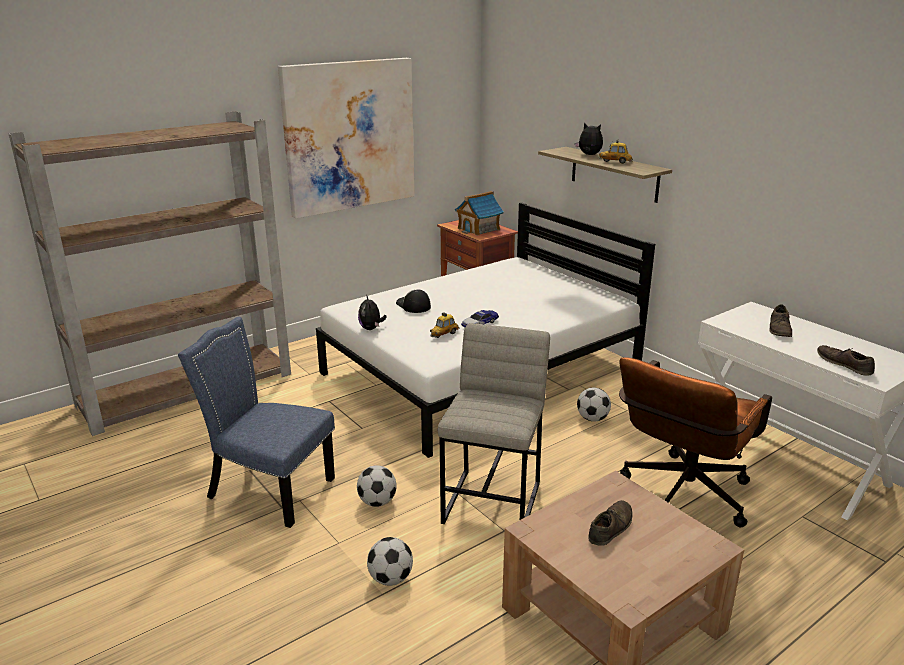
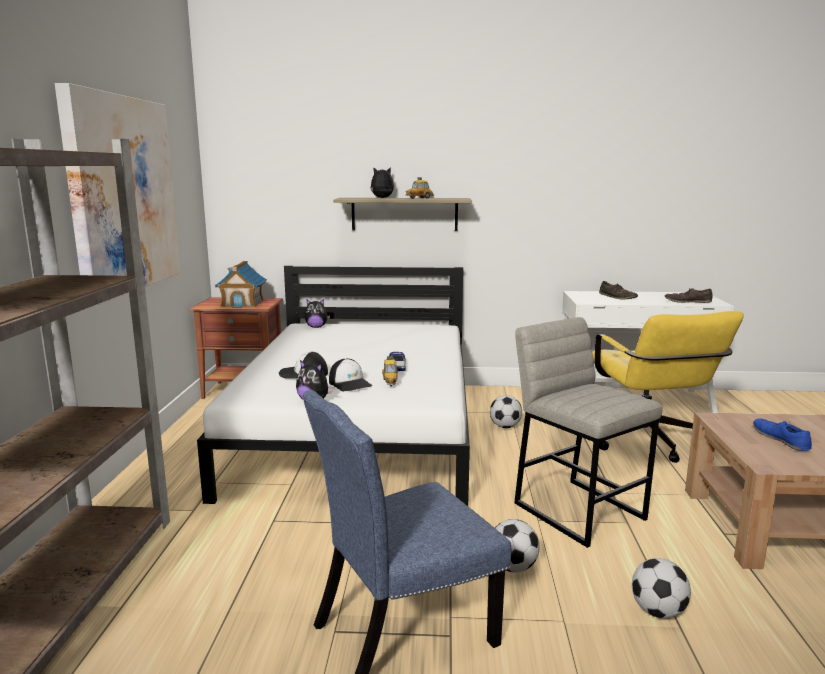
camera: 50 degrees left, 10 degrees down
(420, 325) = (350, 383): none -> cap
(520, 266) = (316, 327): none -> plush toy
(610, 527) = (780, 439): brown shoe -> blue shoe
(680, 498) = (647, 443): brown office chair -> yellow office chair

